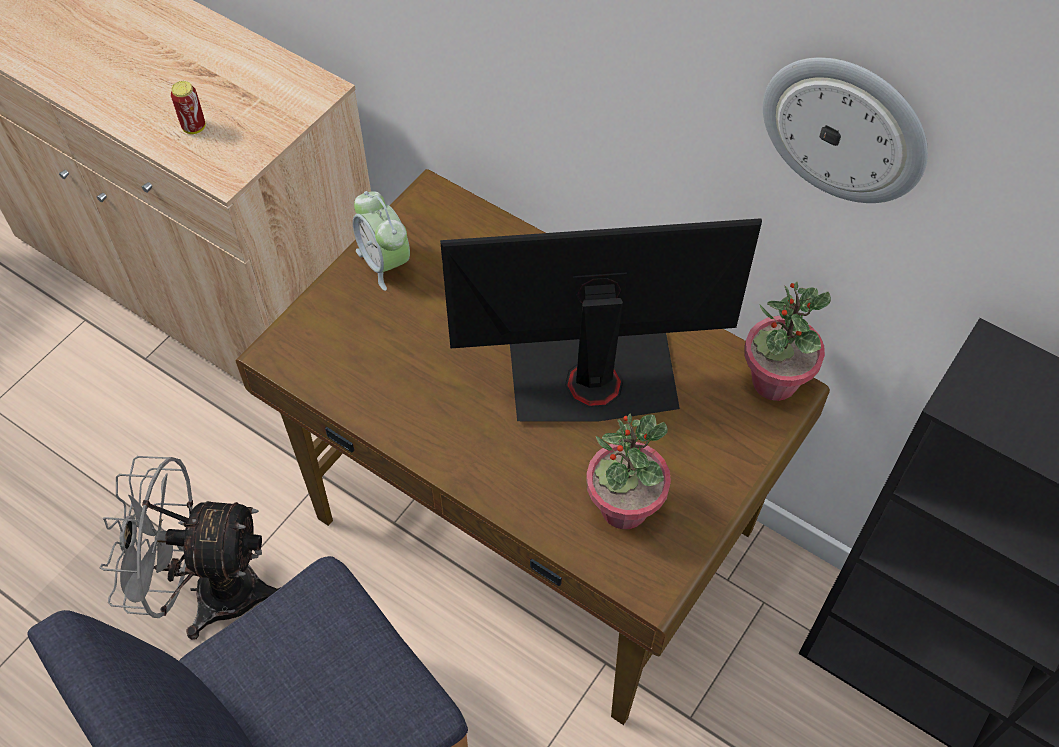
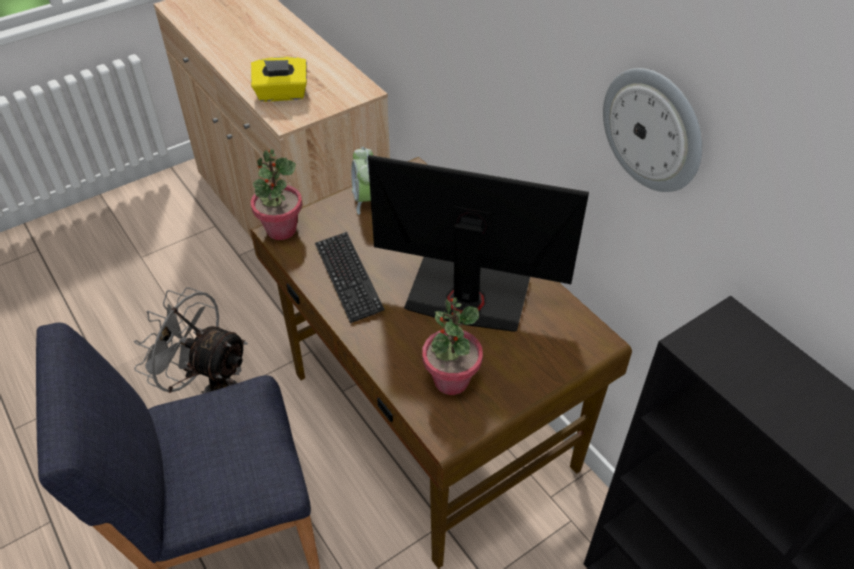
camera: 20 degrees right, 10 degrees down
(194, 127) = (282, 94): can -> yellow tissue box
(417, 396) = (348, 277): none -> keyboard
(774, 381) = (592, 333): potted plant -> potted plant (281, 230)

